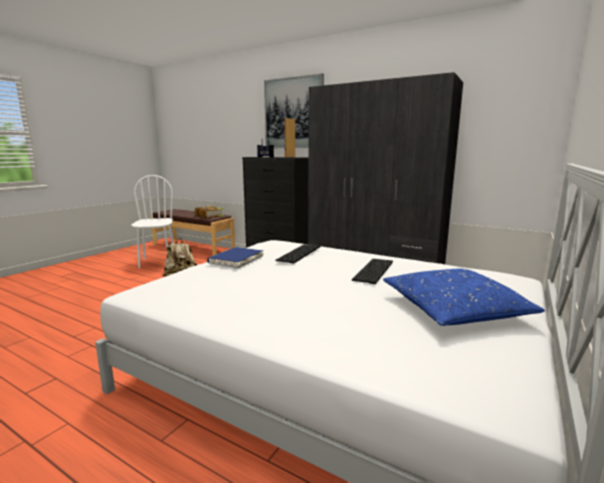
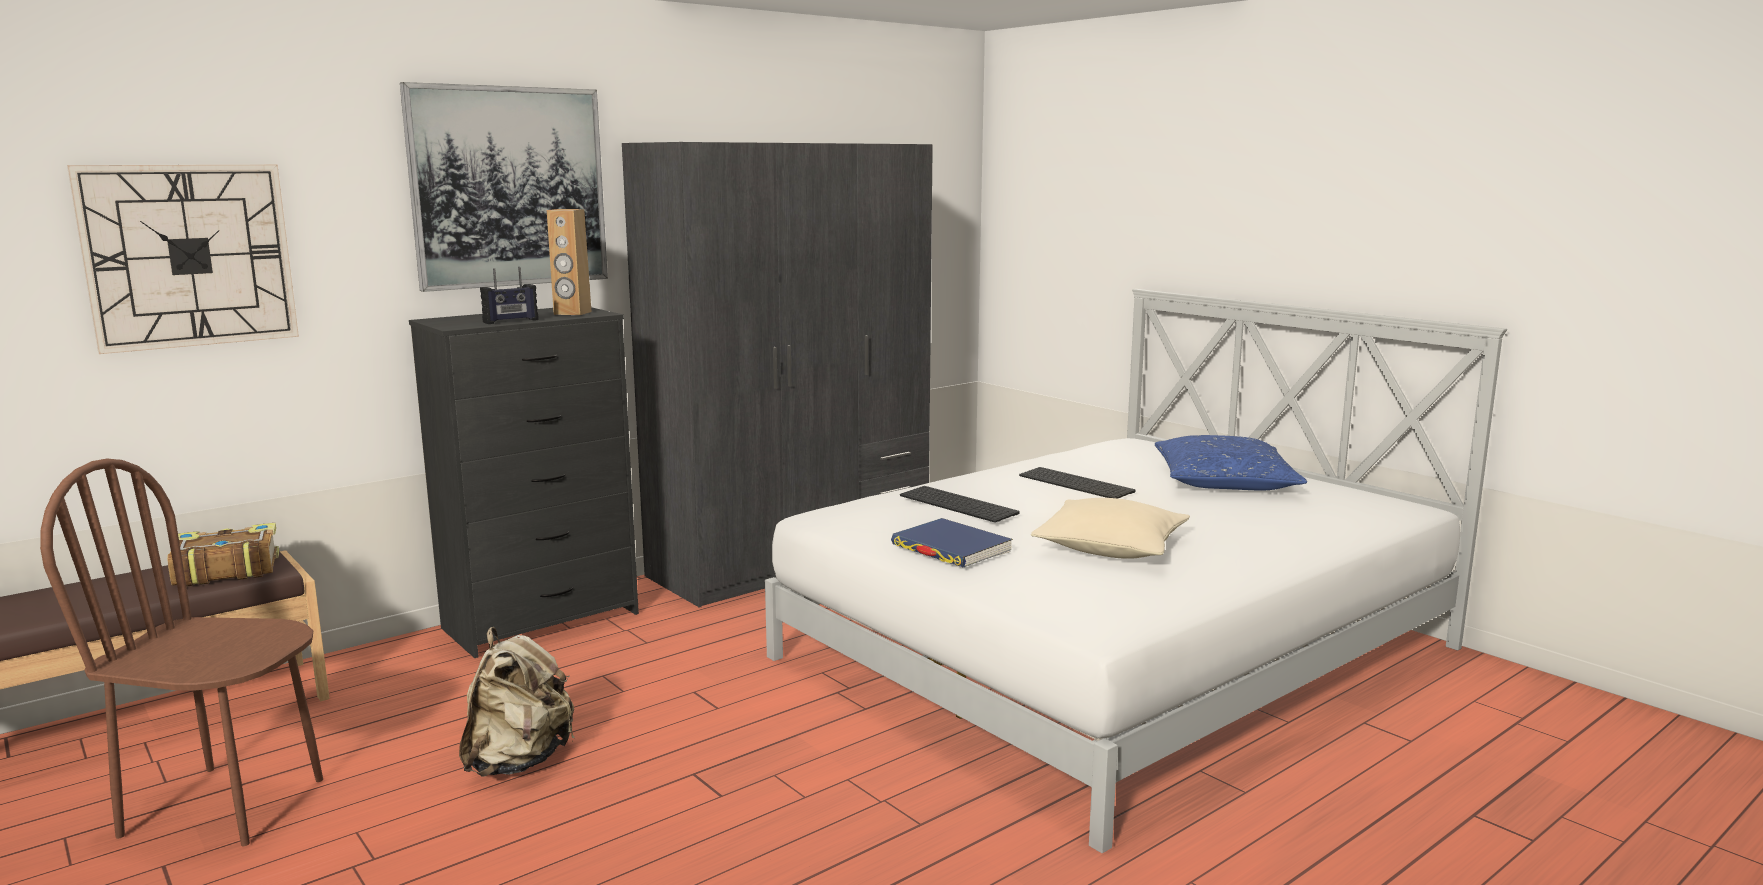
camera: 70 degrees left, 0 degrees up
(157, 262) = (225, 806): white chair -> brown chair
(220, 134) = (189, 256): none -> wall clock
(258, 286) = (1110, 548): none -> beige pillow

